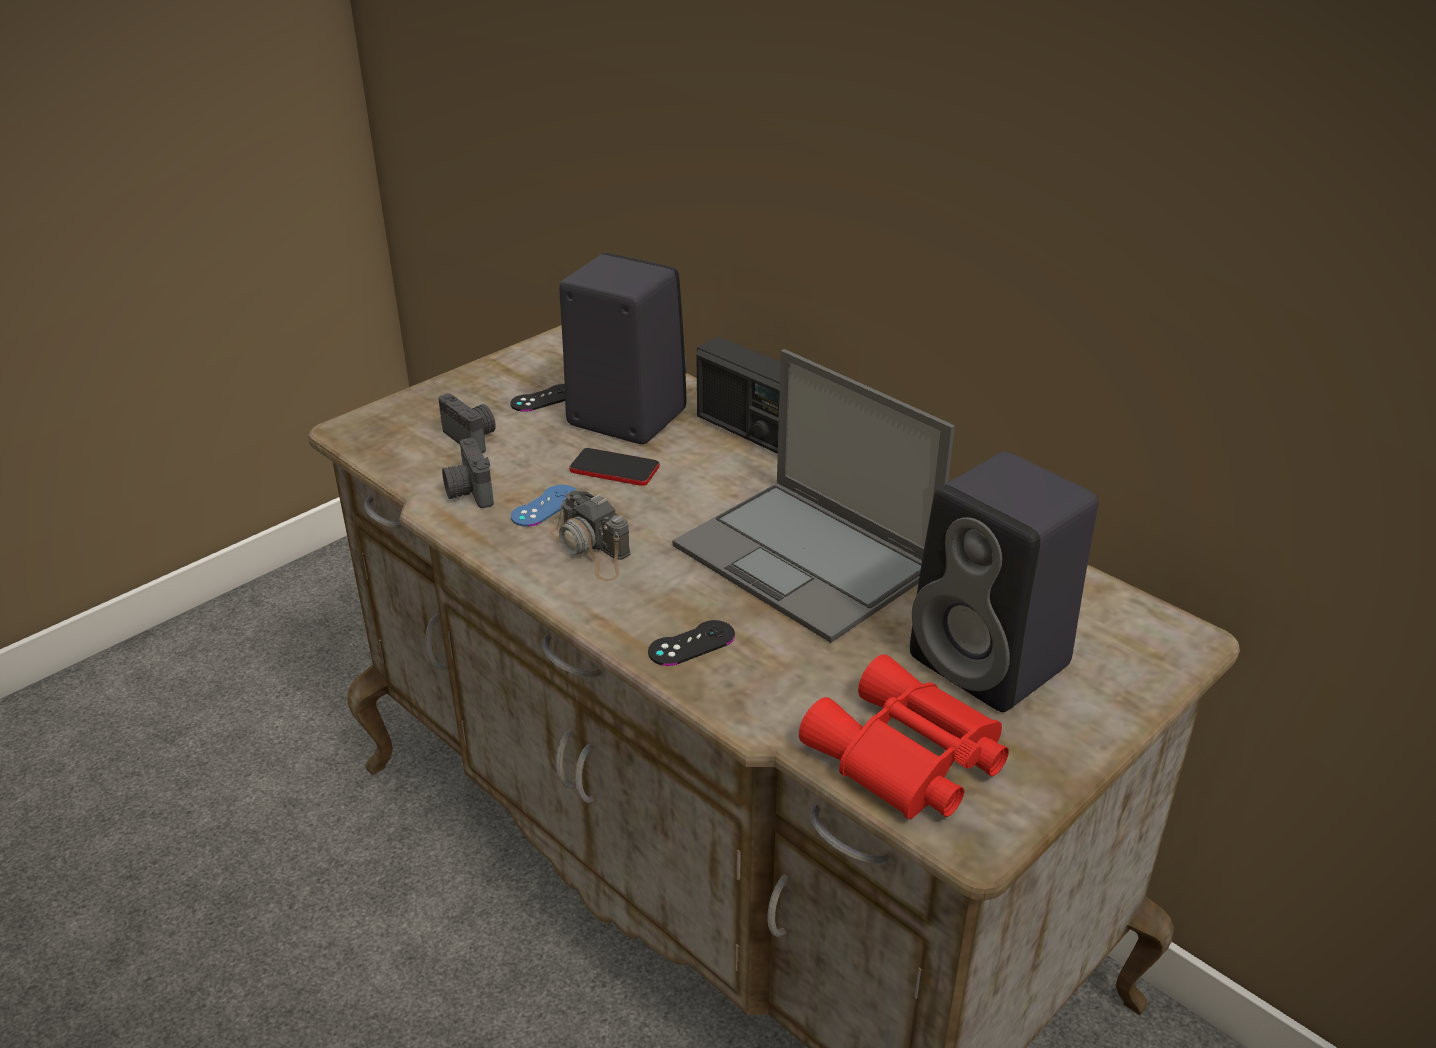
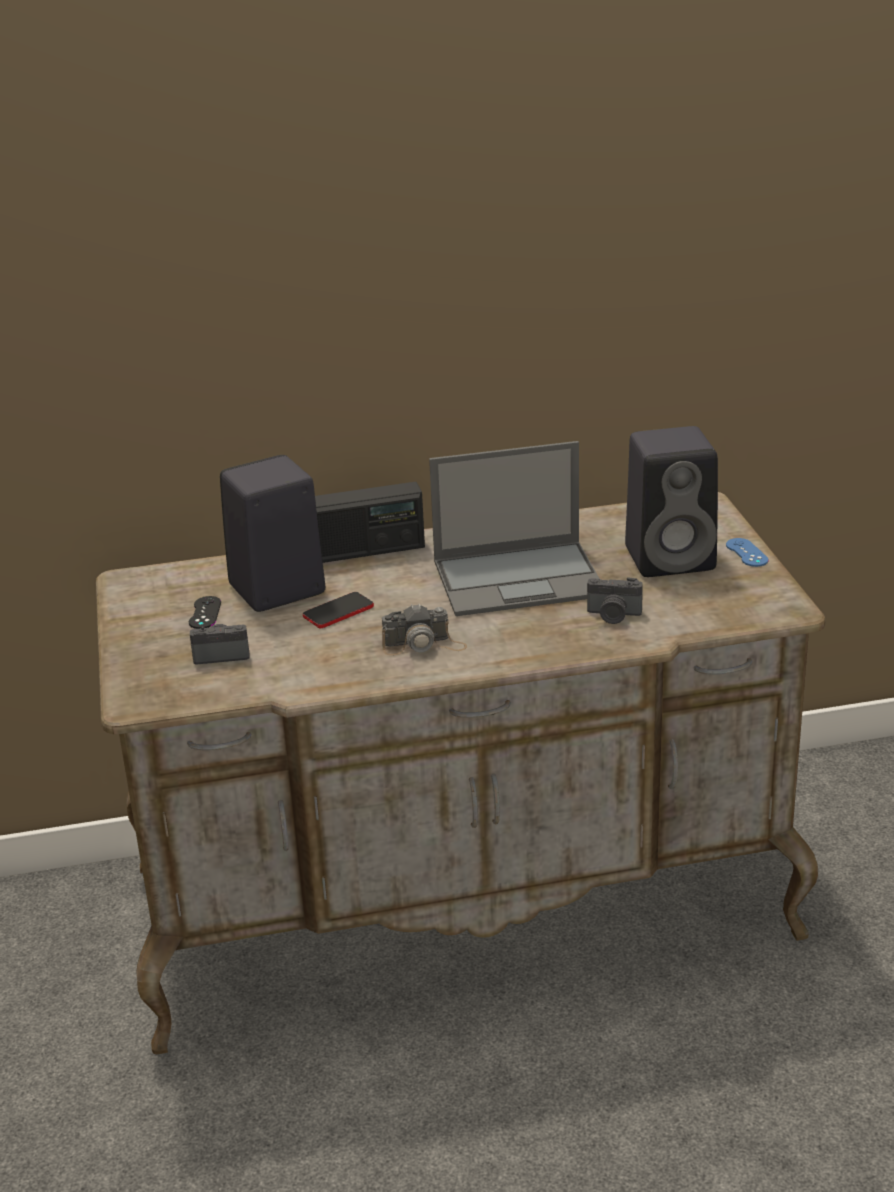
camera: 55 degrees left, 5 degrees down
(468, 492) = (295, 673): camera -> camera (613, 615)
(544, 506) = (351, 648): blue game controller -> blue game controller (746, 553)
(691, 643) = (560, 638): black game controller -> none
(906, 759) = (721, 607): red binoculars -> none

